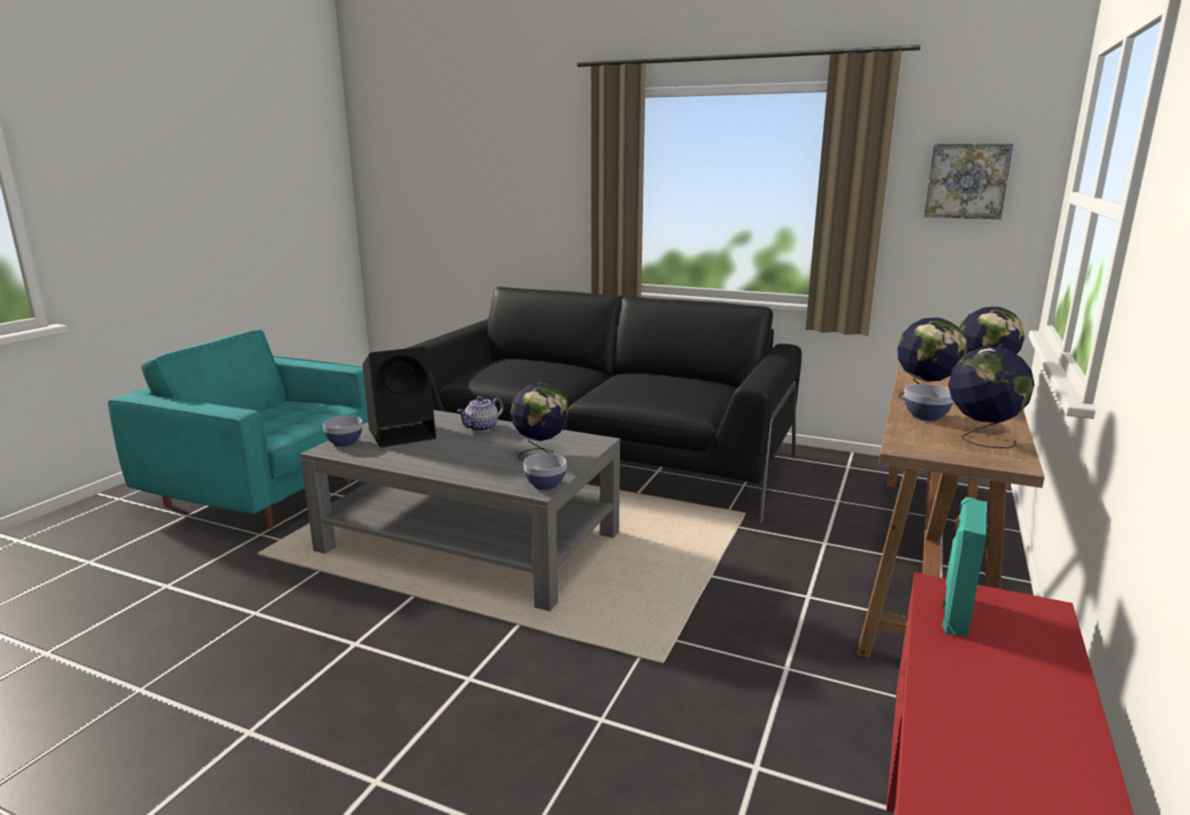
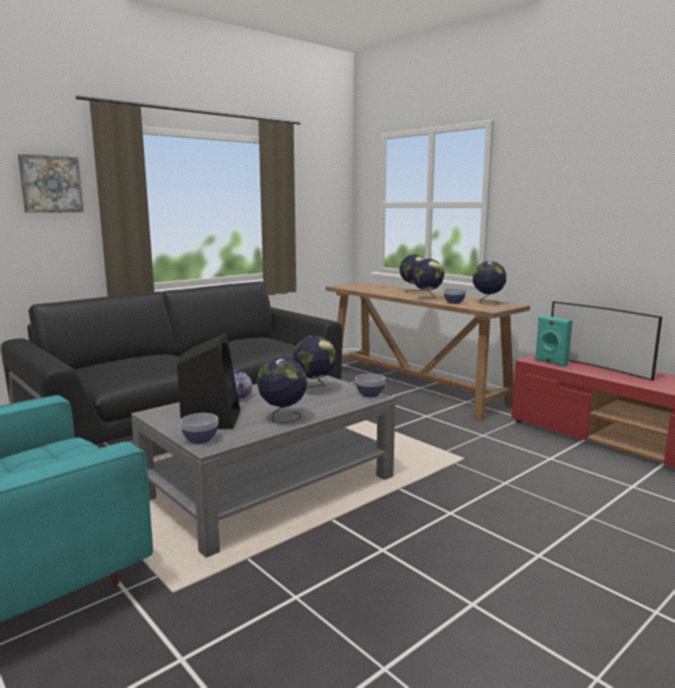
camera: 65 degrees left, 5 degrees down
(422, 460) = (282, 418): none -> globe
(967, 181) = (319, 198): picture -> picture (50, 184)
(1020, 685) = (599, 367): none -> television

